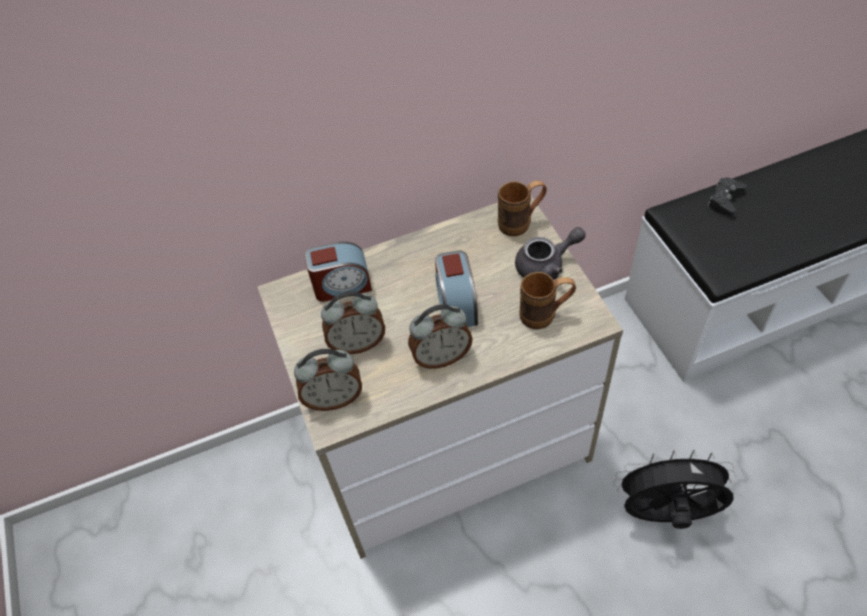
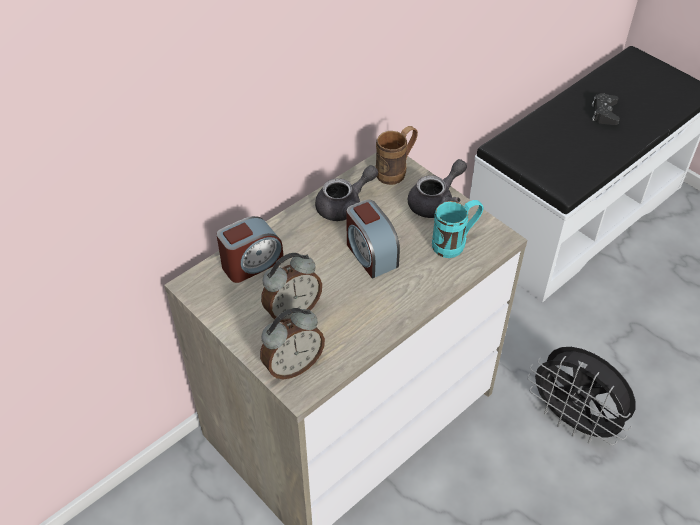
camera: 25 degrees left, 5 degrees down
(441, 356) = (378, 302): alarm clock -> none
(454, 248) = (345, 206): none -> grey teapot
(545, 315) = (455, 244): brown mug -> turquoise mug
(665, 514) = (573, 421): black fan -> black fan turned 120 degrees counterclockwise
(725, 200) = (541, 126): black game controller -> black game controller (604, 113)

